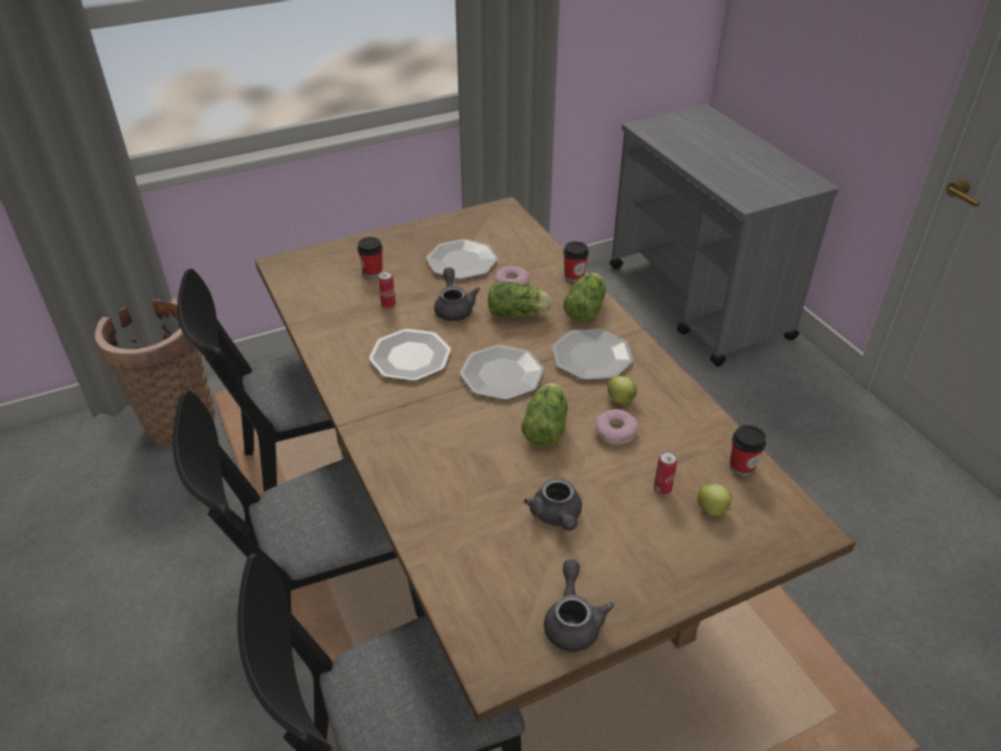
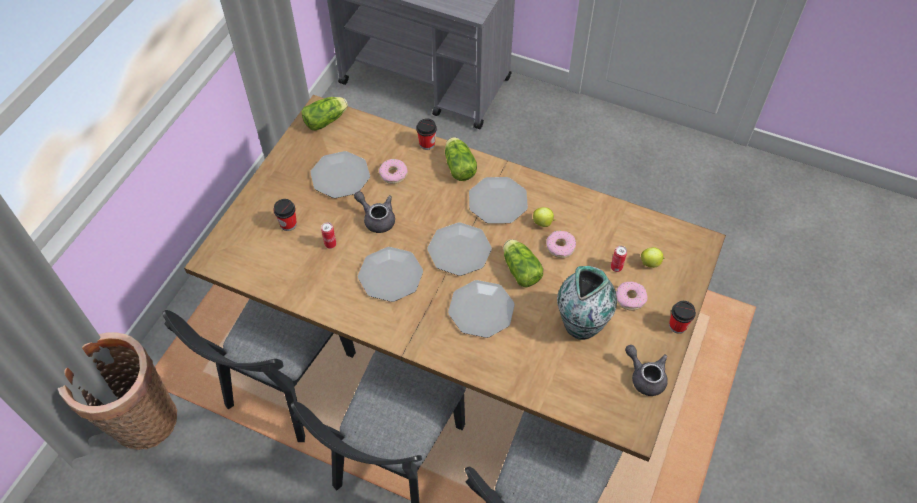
camera: 40 degrees left, 15 degrees up
(462, 436) = (481, 309): none -> plate
(519, 314) = (423, 196): lettuce -> lettuce (327, 120)
(557, 516) = (582, 323): grey teapot -> vase
(645, 529) = (630, 298): none -> donut
(742, 467) = (641, 225): cup -> cup (677, 325)

